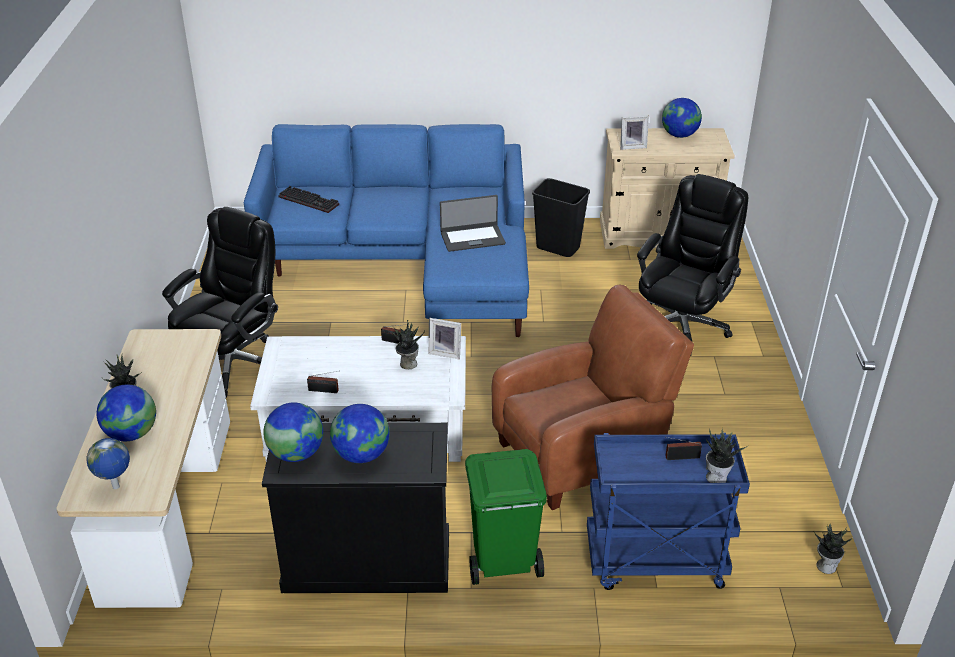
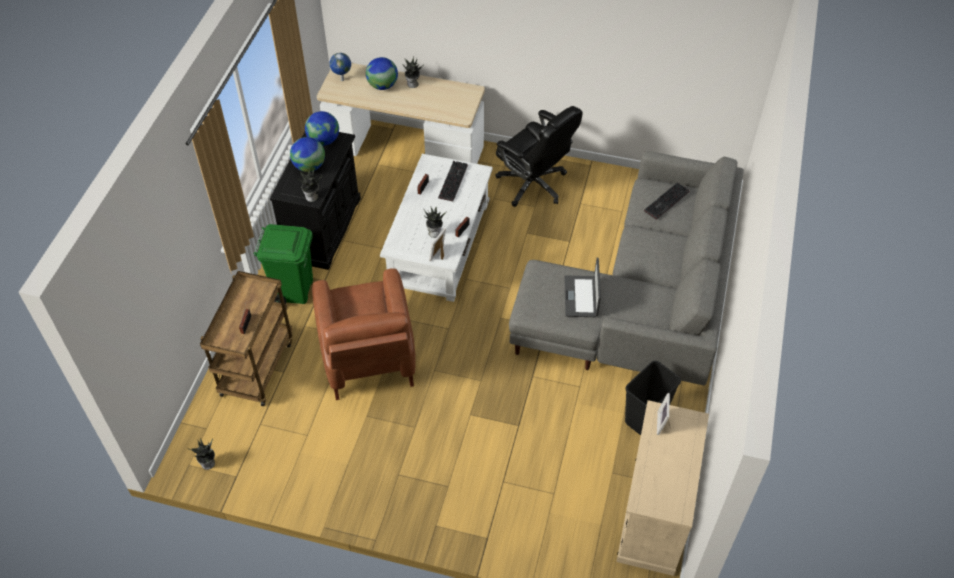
camera: 105 degrees right, 15 degrees up
(304, 366) = (452, 181): none -> keyboard
(409, 263) = (641, 302): blue sofa -> grey sofa
(654, 563) = (256, 367): blue cart -> brown cart
(679, 135) = (680, 475): globe -> none
(682, 325) = (497, 478): black office chair -> none
(717, 477) = (220, 336): potted plant -> potted plant (312, 197)

